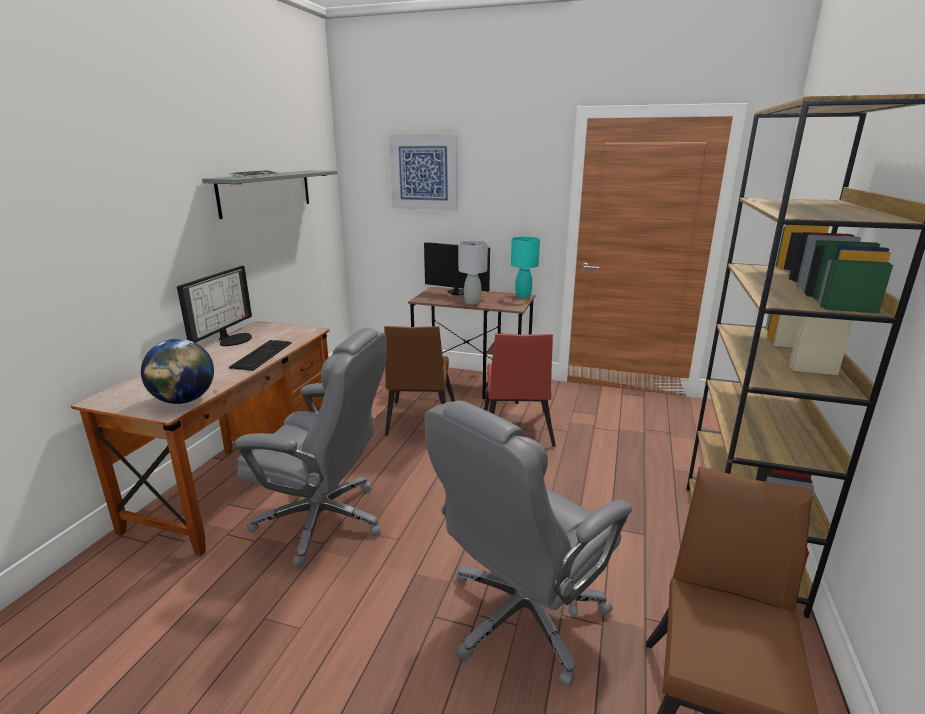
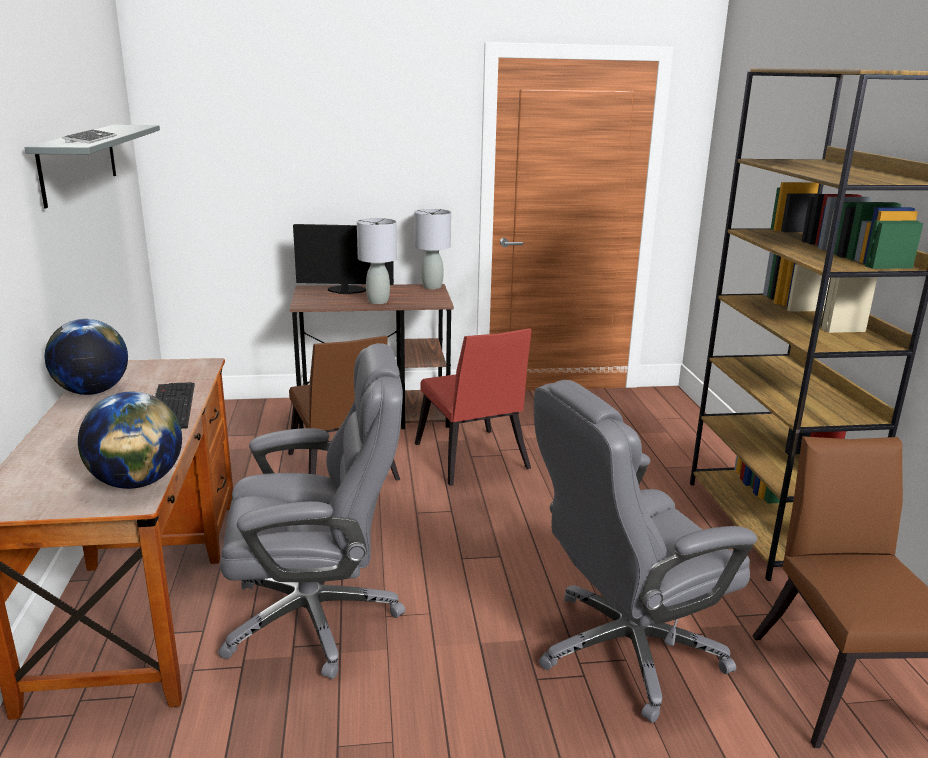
camera: 25 degrees left, 0 degrees up
(232, 339) = (92, 392): monitor -> globe
(423, 172) = (277, 126): picture -> none
(522, 616) = (625, 650): grey office chair -> grey office chair turned 45 degrees clockwise
(523, 296) = (432, 287): turquoise table lamp -> grey table lamp

